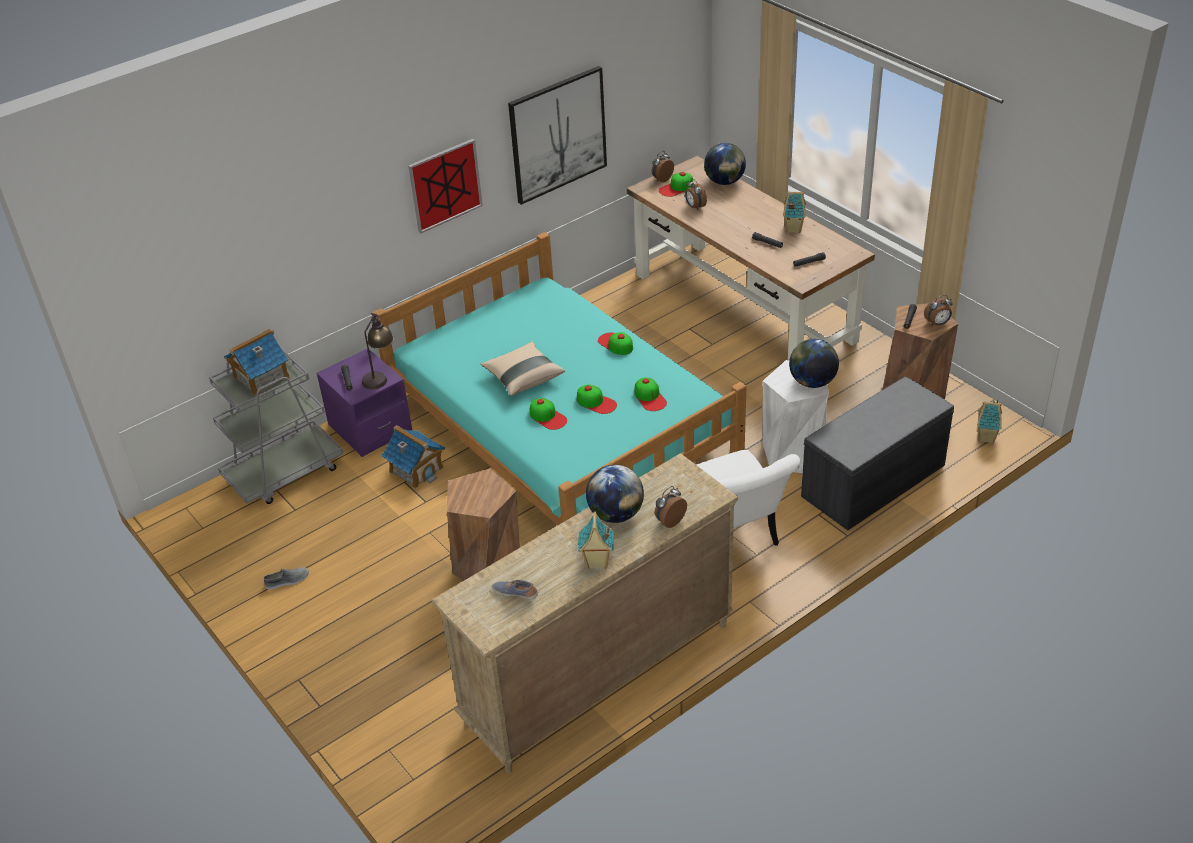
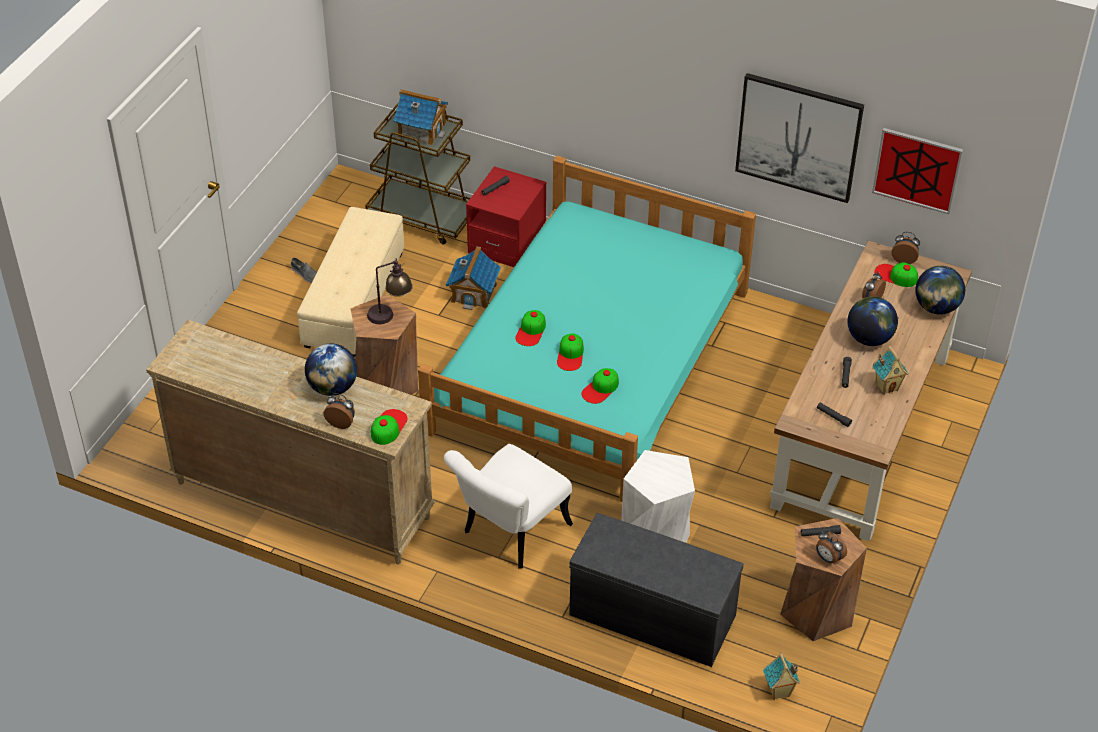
camera: 60 degrees right, 5 degrees up
(284, 472) = (423, 217): grey cart -> brown cart
(353, 555) = (353, 299): none -> beige ottoman
(370, 428) = (507, 242): purple nightstand -> red nightstand
(380, 375) = (514, 204): table lamp -> table lamp (390, 315)
(445, 185) = (661, 101): picture -> picture (917, 170)
(515, 593) = (215, 362): shoe -> none
(523, 378) = (574, 294): beige pillow -> none
(596, 562) = (271, 396): toy house -> none
(615, 344) = (664, 337): cap -> cap (388, 427)
(812, 382) = (665, 486): globe -> globe (869, 338)

